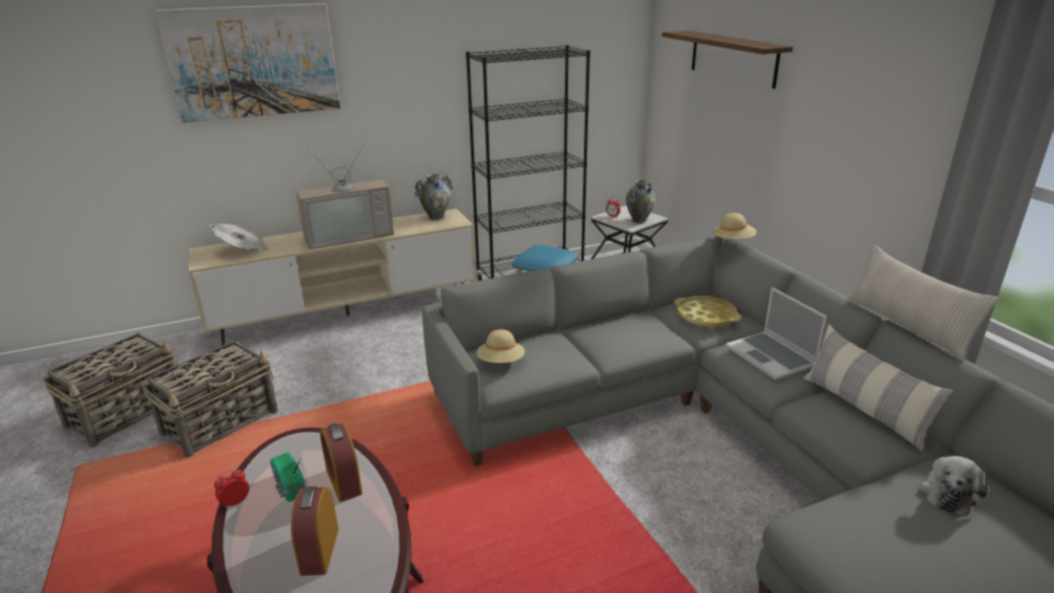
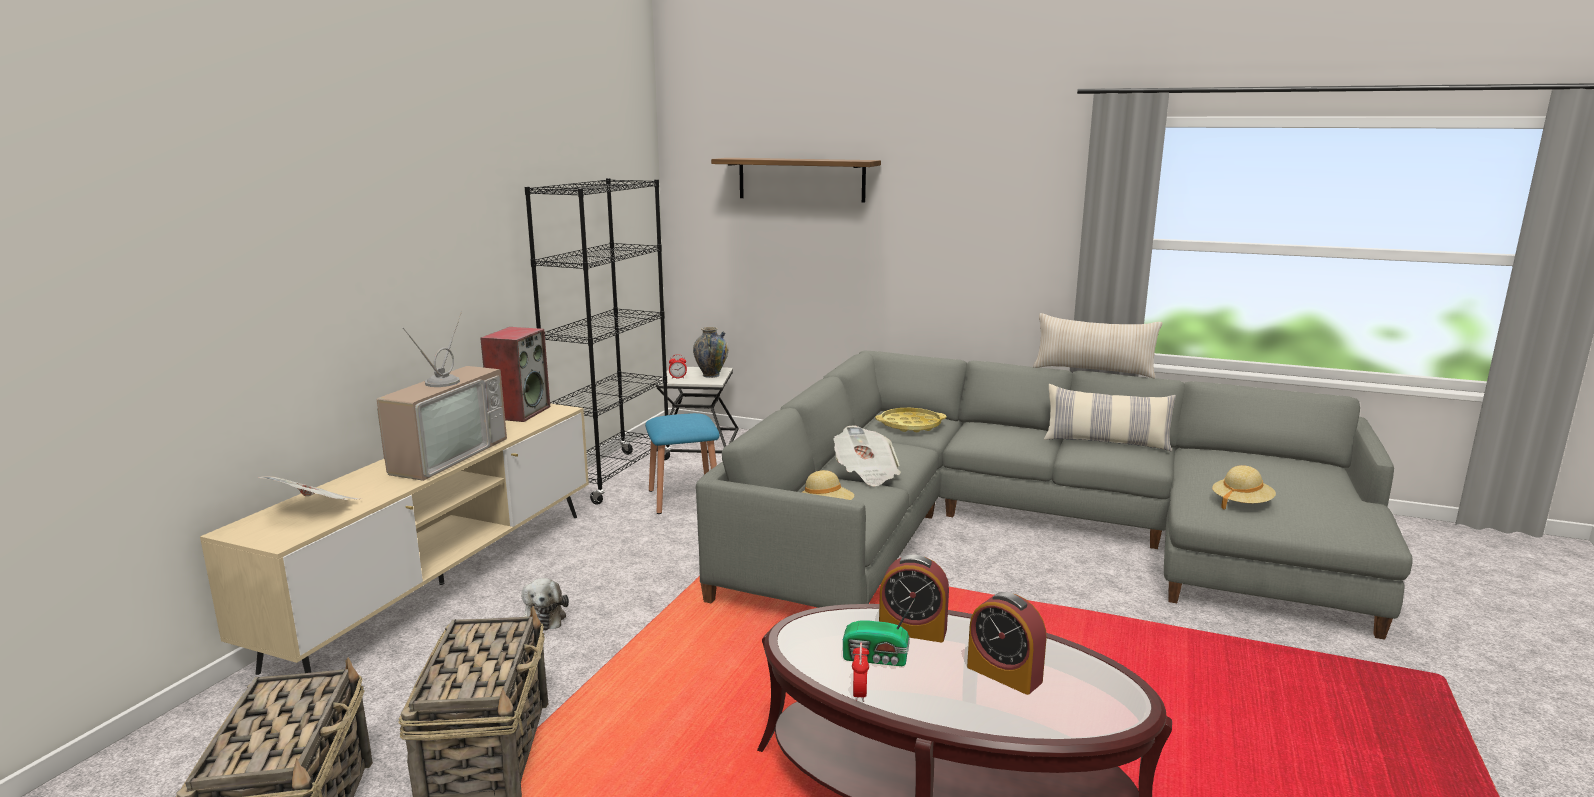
camera: 45 degrees left, 10 degrees down
(254, 62) = (288, 206): picture -> none
(436, 217) = (519, 412): vase -> speaker
(586, 345) = (866, 473): none -> newspaper
(733, 241) = (884, 352): beige hat -> beige hat (1241, 503)
(772, 357) = (1003, 434): laptop -> none
(947, 493) = (1219, 464): plush toy -> plush toy (543, 617)

